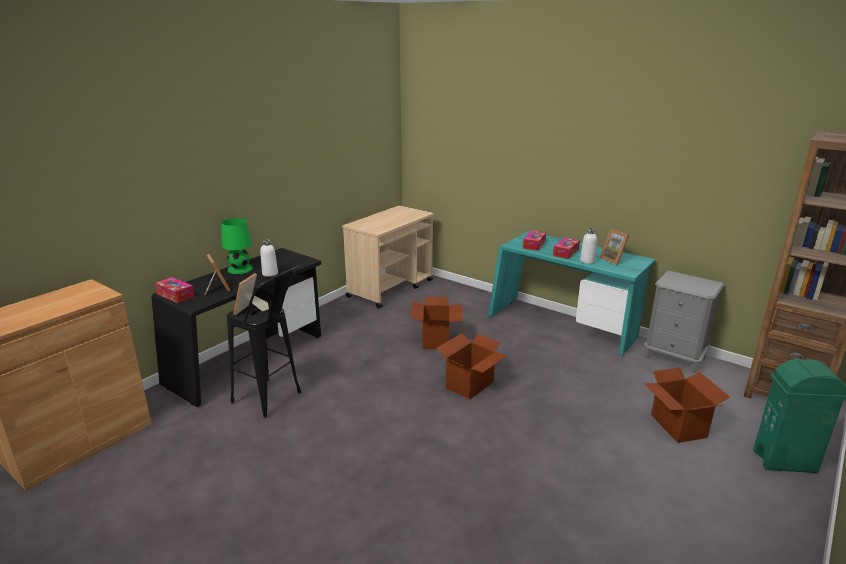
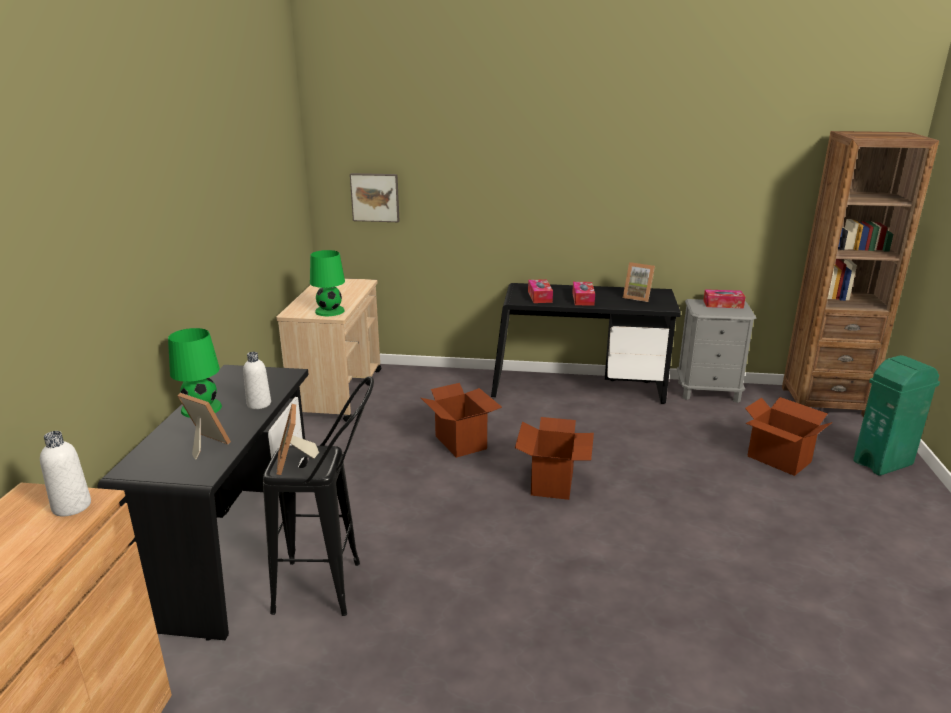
camera: 30 degrees left, 0 degrees up
(175, 295) = (145, 473): tissue box -> tissue box (723, 304)
(377, 228) = (330, 311): none -> green table lamp
(441, 152) = (375, 197): none -> picture
(562, 327) = (578, 388): turquoise desk -> black desk
(587, 261) = (615, 304): white bottle -> white bottle (72, 506)

